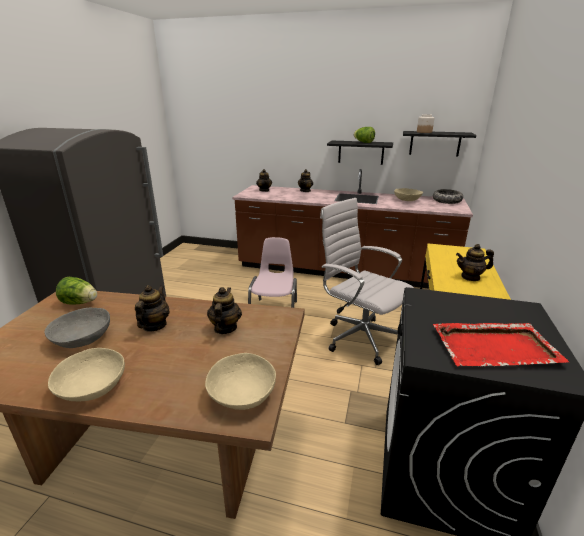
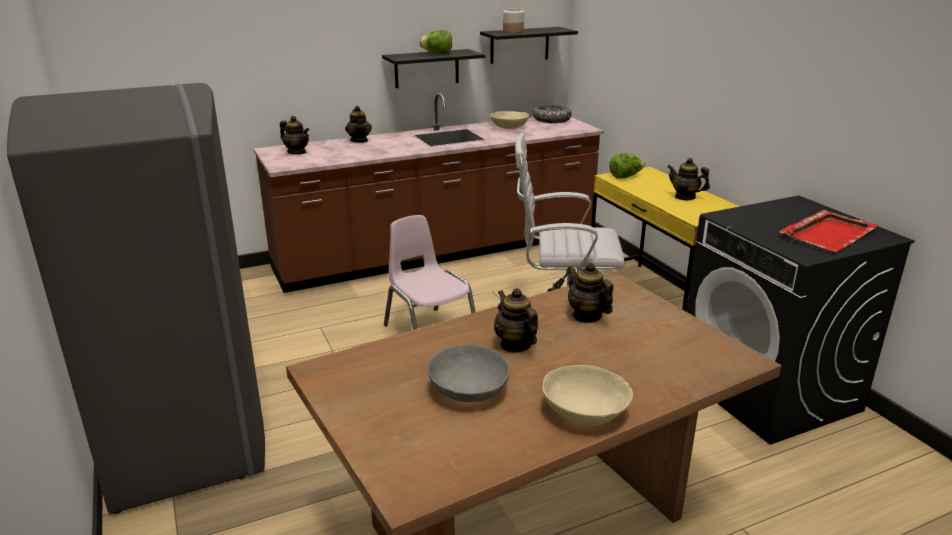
camera: 40 degrees left, 0 degrees up
(80, 303) = (367, 366): lettuce -> lettuce (625, 177)
(242, 394) = (707, 351): beige bowl -> none
(470, 277) = (685, 197): teapot -> teapot turned 75 degrees clockwise

